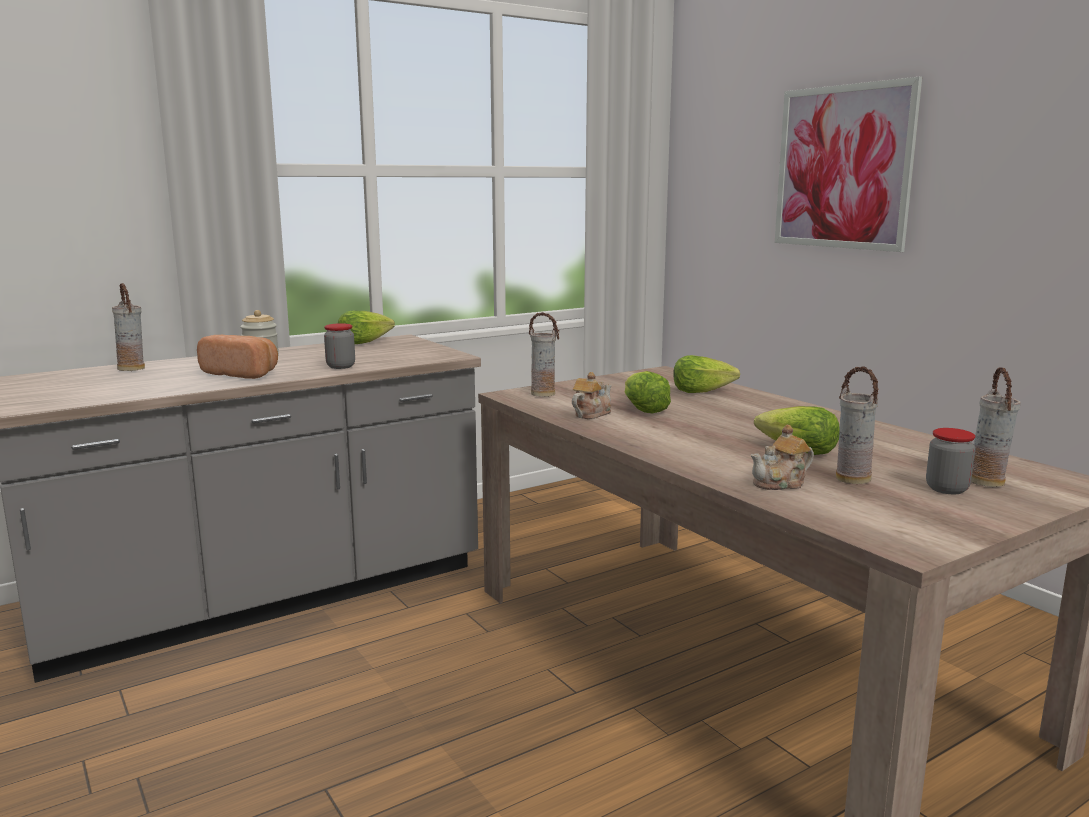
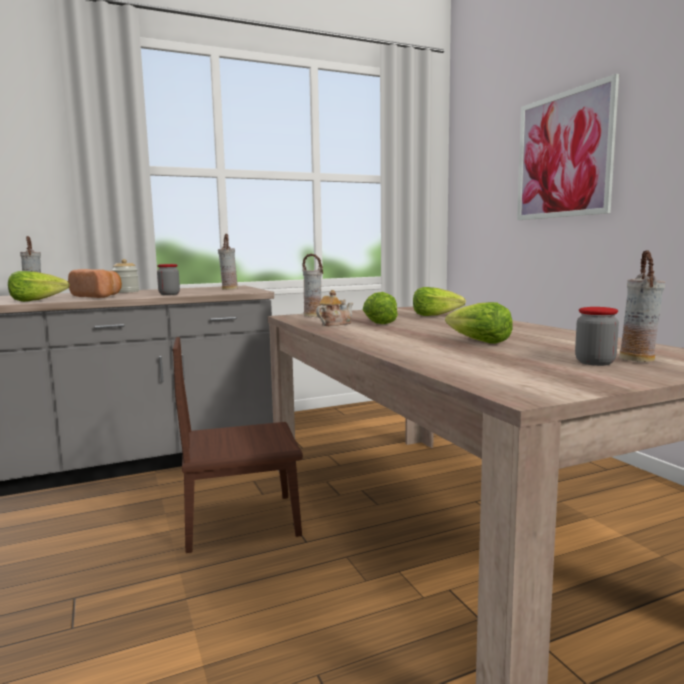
camera: 10 degrees right, 5 degrees down
(364, 342) = (206, 287): lettuce -> lettuce (37, 300)
(482, 672) = (242, 522): none -> brown chair
(781, 483) = (443, 357): teapot -> none
(851, 479) = (510, 356): vase -> vase (229, 289)

